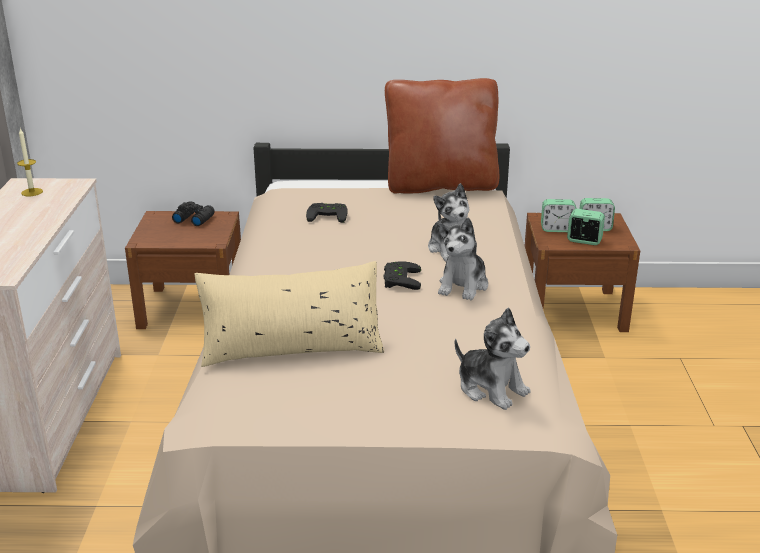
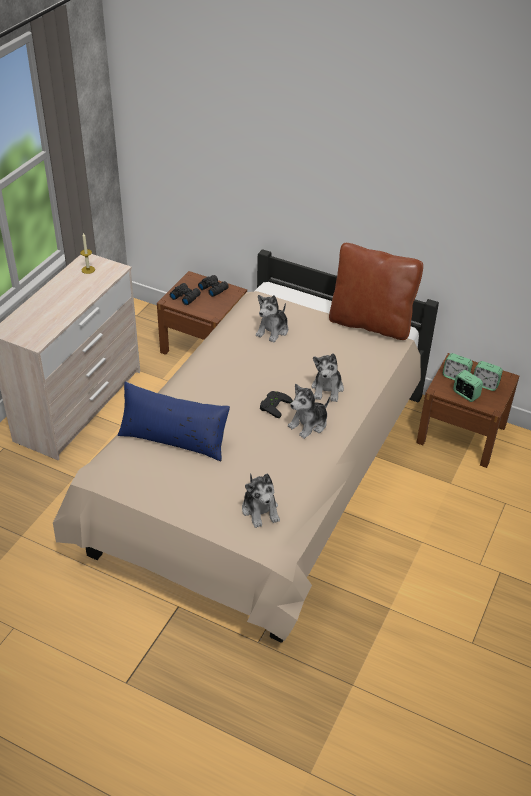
camera: 25 degrees right, 15 degrees up
(161, 234) = (185, 297): none -> black binoculars
(292, 348) = (173, 439): beige pillow -> blue pillow
(328, 215) = (273, 330): black game controller -> plush toy

